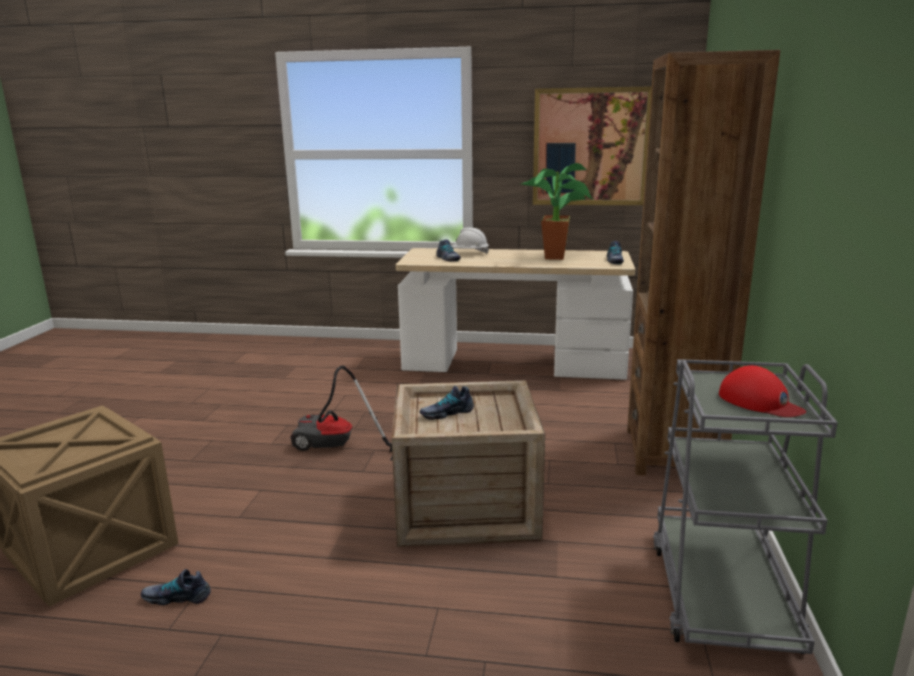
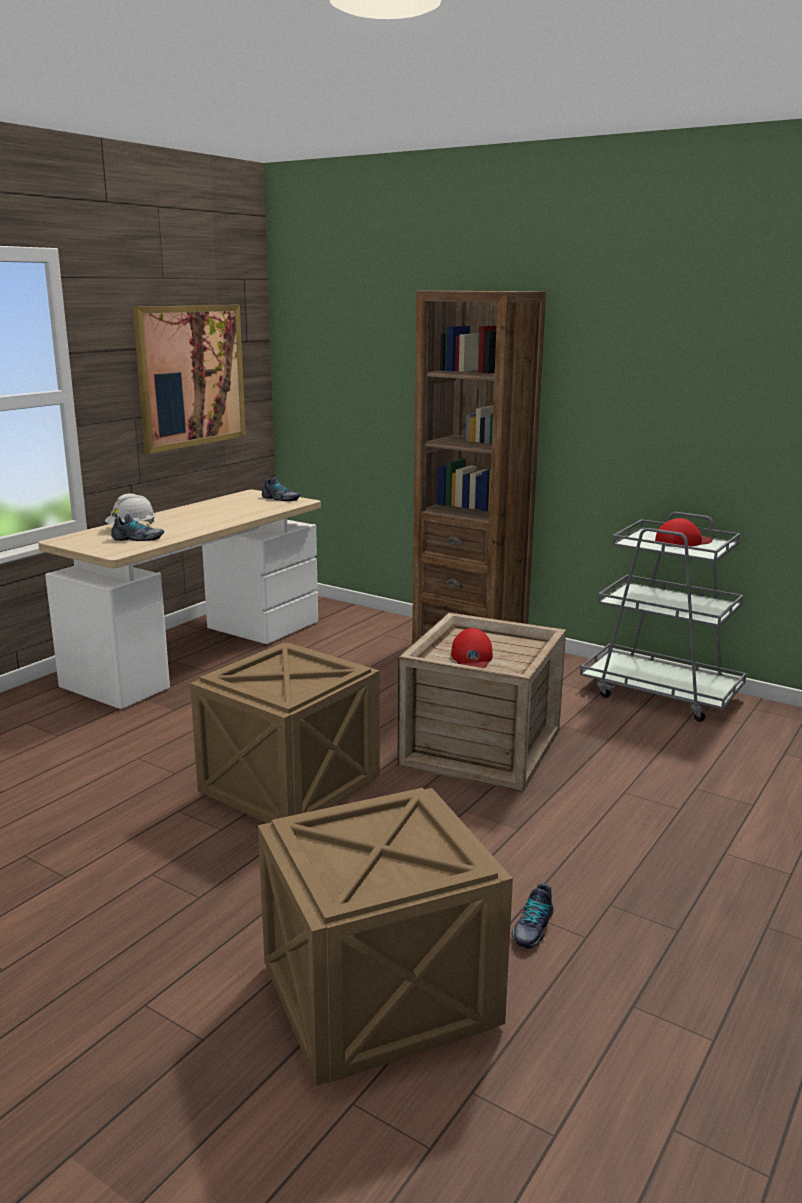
camera: 65 degrees left, 0 degrees up
(338, 448) = (288, 787): vacuum cleaner -> crate
(446, 413) = (472, 657): shoe -> red cap
(557, 256) = (223, 508): potted plant -> none

